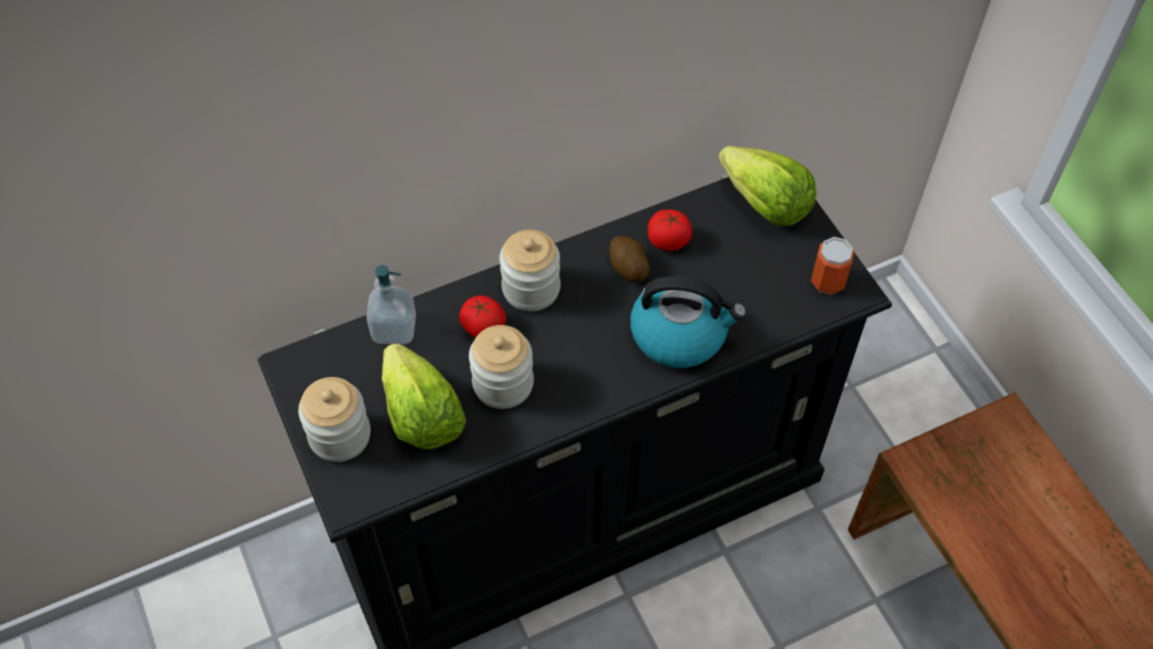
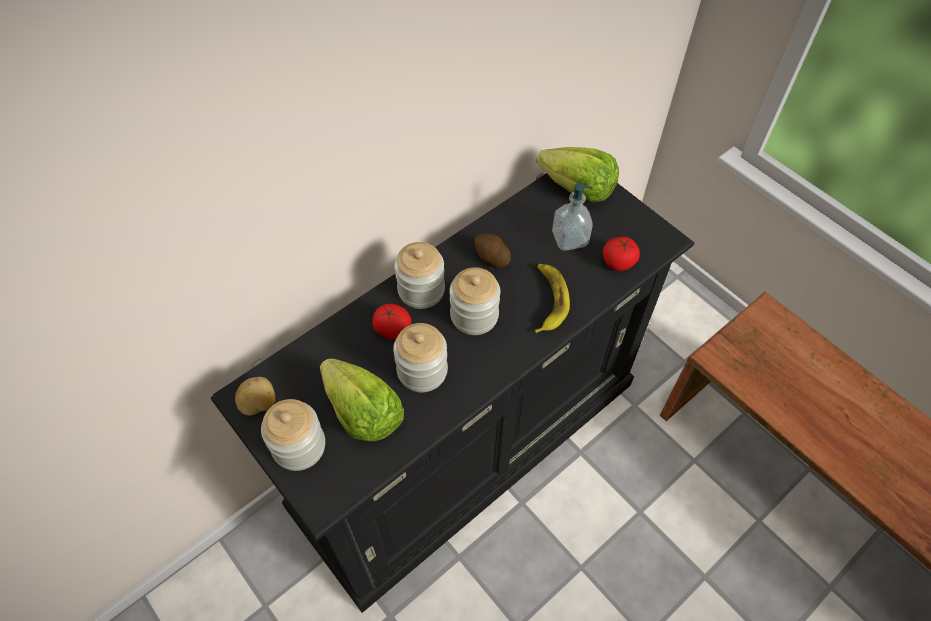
camera: 15 degrees left, 0 degrees up
(308, 378) = (259, 404): none -> potato
(394, 329) = (320, 347): soap dispenser -> soap dispenser (569, 238)
(584, 333) = (474, 315): none -> jar
(668, 240) = (515, 231): tomato -> tomato (618, 262)
(680, 334) = (548, 300): kettle -> banana
(828, 281) = (643, 236): can -> none

